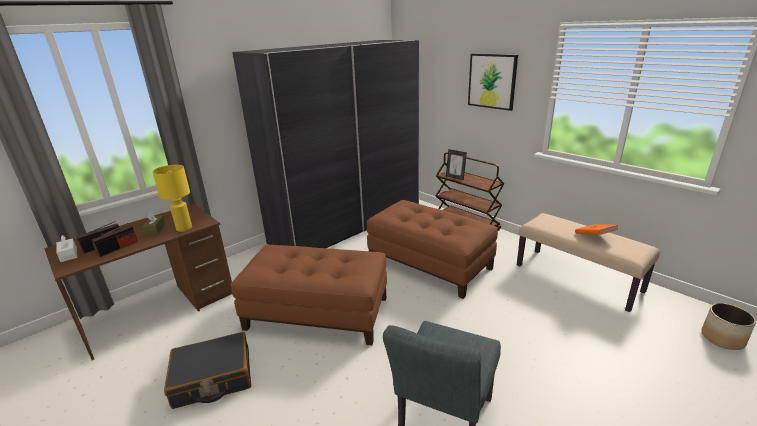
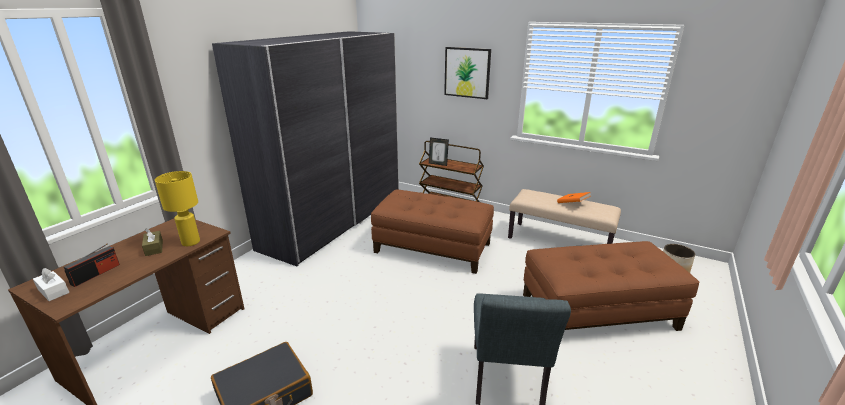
camera: 20 degrees left, 0 degrees up
(118, 248) = (119, 274): radio -> none
(318, 312) = (346, 310): brown ottoman -> brown ottoman (597, 310)

